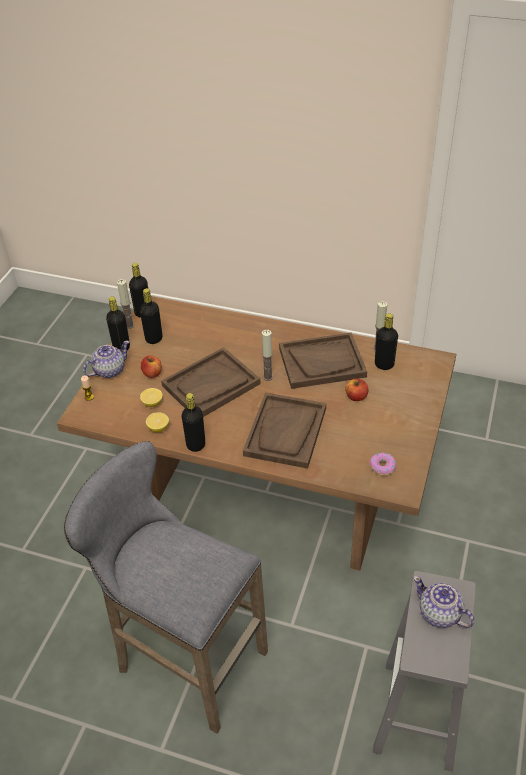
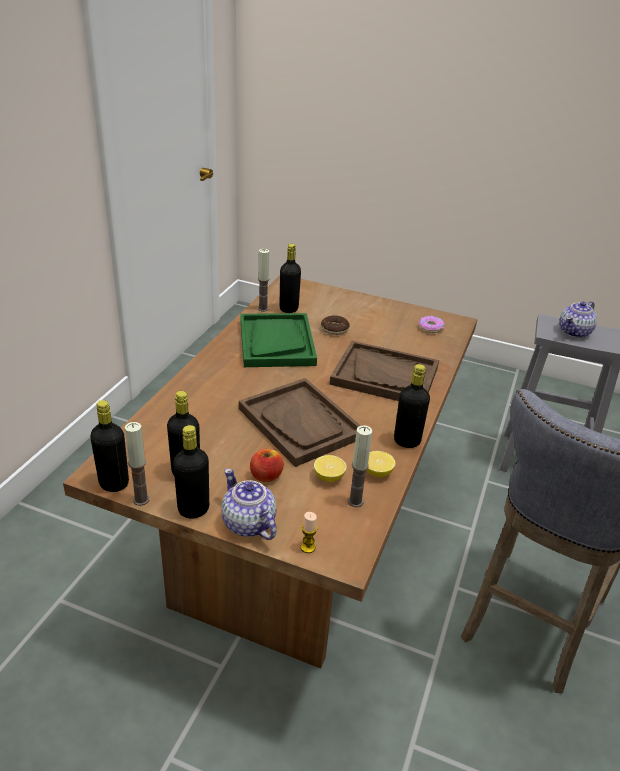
camera: 90 degrees left, 10 degrees down
(268, 377) = (294, 379): candle -> candle (355, 501)
(322, 362) = (276, 342): brown tray -> green tray
(356, 397) = (334, 329): apple -> donut

